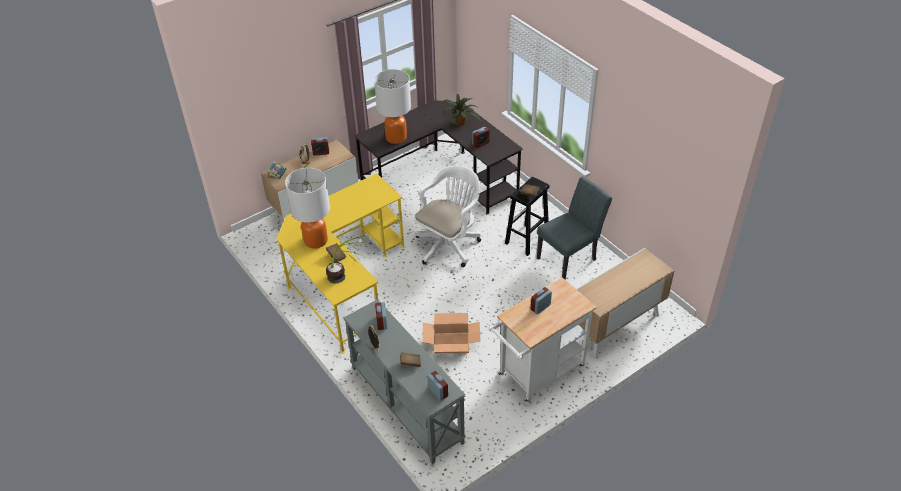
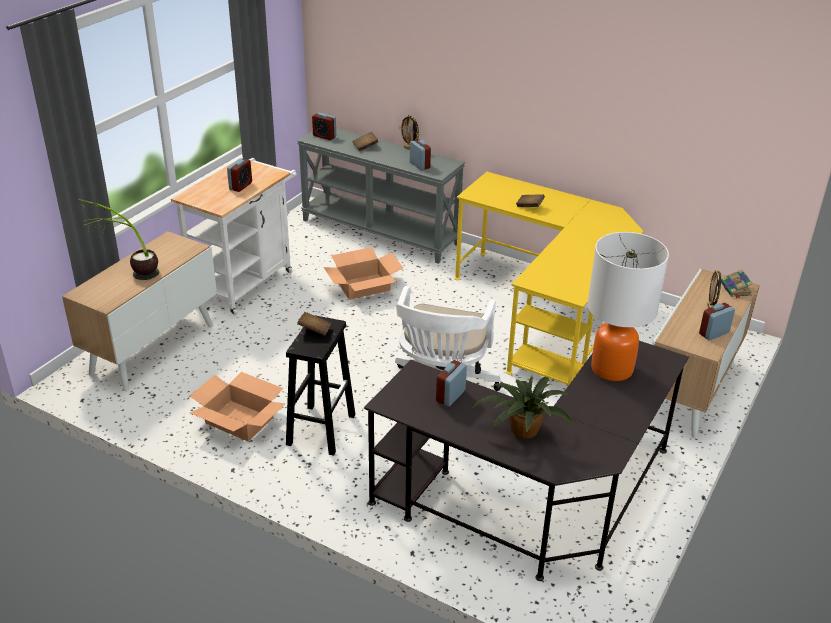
camera: 155 degrees right, 10 degrees down
(316, 240) = (572, 215): table lamp -> none
(346, 278) = (495, 191): potted plant -> potted plant (129, 274)
(570, 257) = (239, 420): grey chair -> cardboard box

